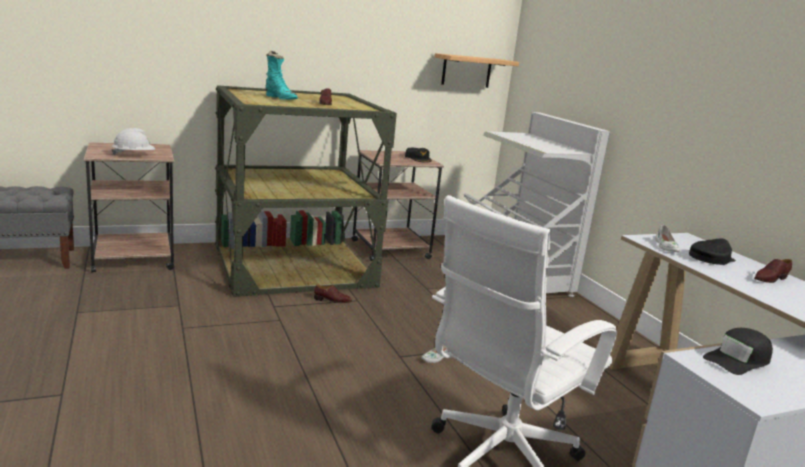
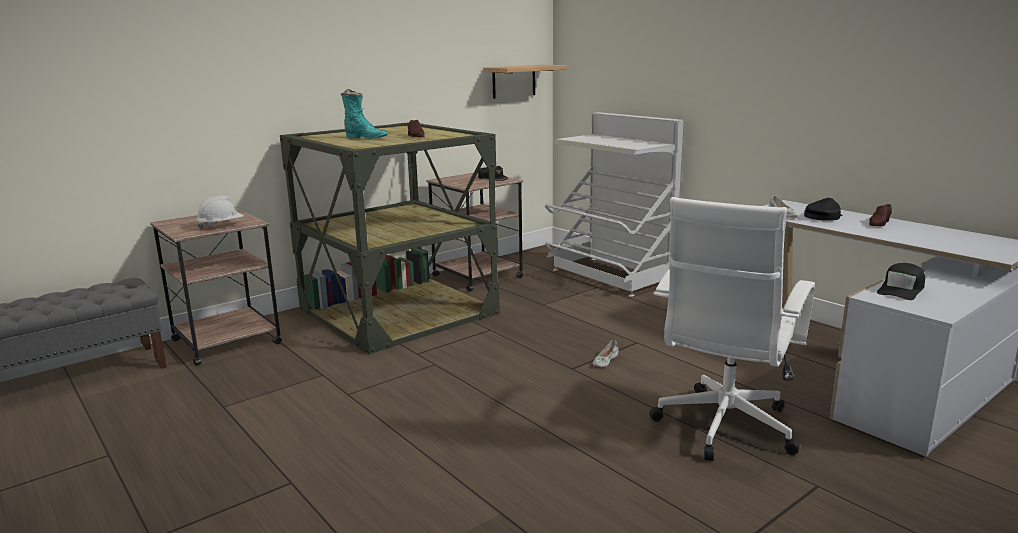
camera: 15 degrees left, 0 degrees up
(332, 300) = (467, 335): brown shoe -> none

